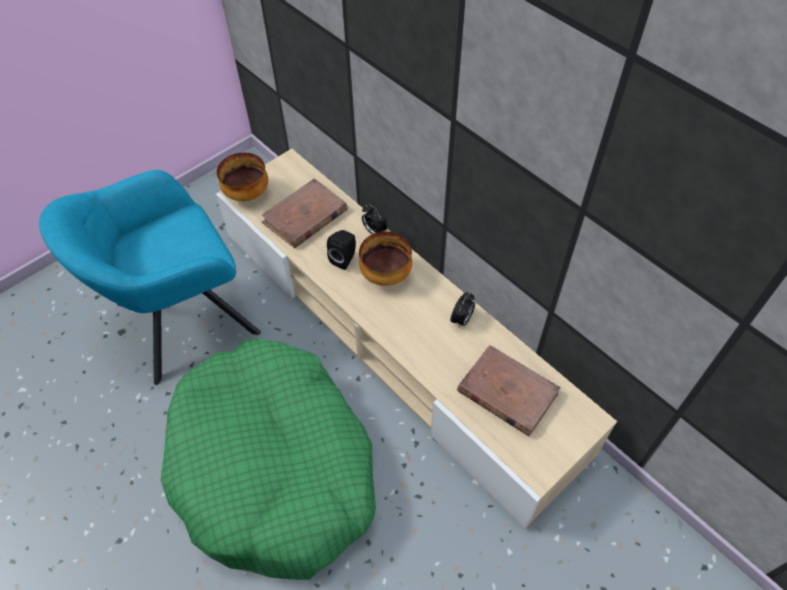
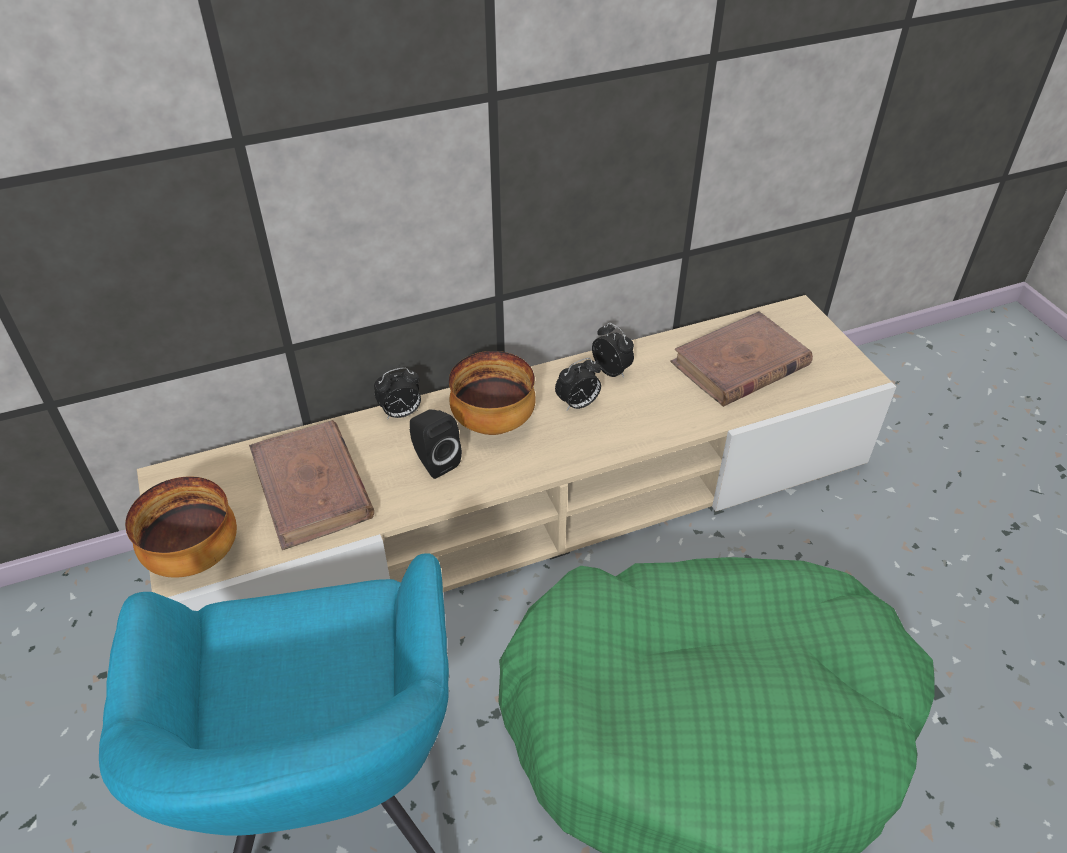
camera: 70 degrees left, 10 degrees down
(421, 311) = (578, 404): none -> alarm clock

